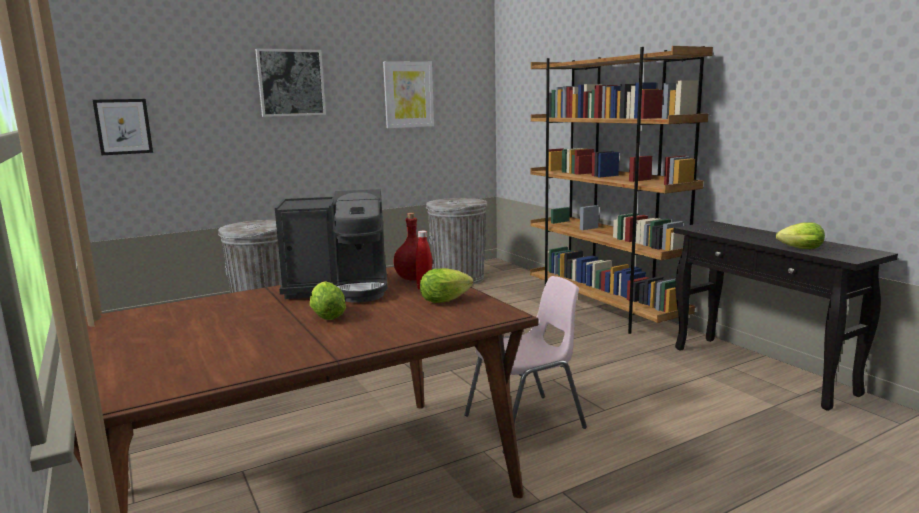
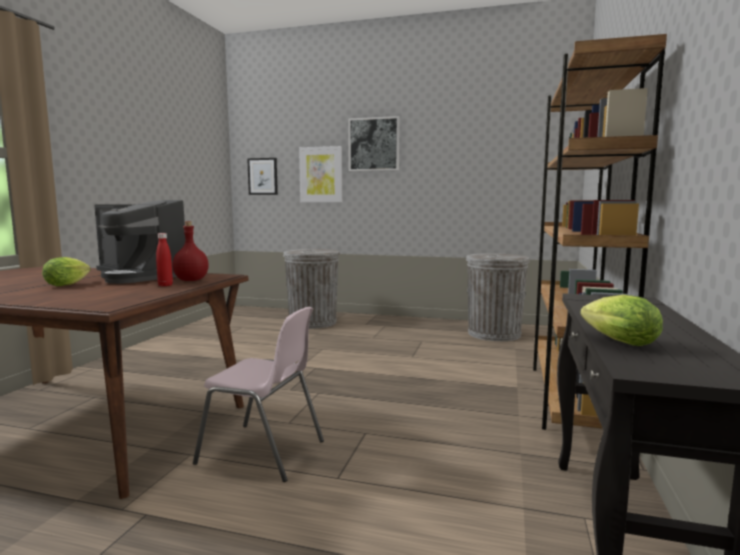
camera: 45 degrees right, 5 degrees down
(408, 94) = (480, 153): picture -> picture (321, 174)
(447, 300) = (135, 293): lettuce -> none

